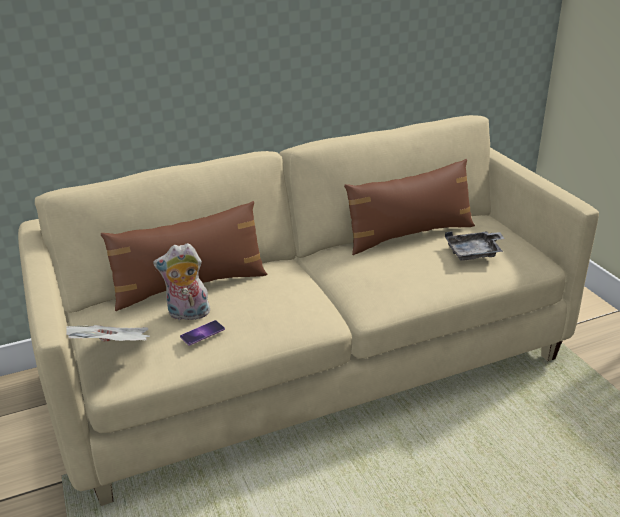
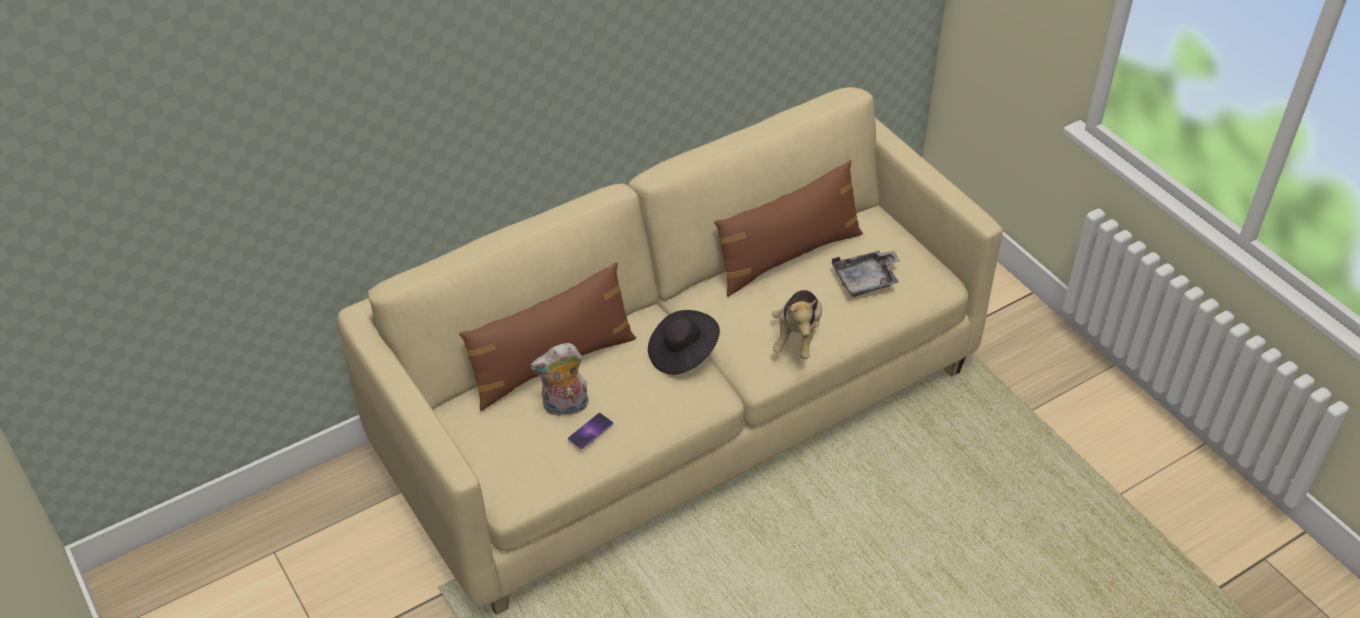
camera: 10 degrees left, 15 degrees up
(111, 351) = (499, 465): newspaper -> none
(302, 286) = (682, 354): none -> black hat
(407, 284) = (797, 336): none -> plush toy

